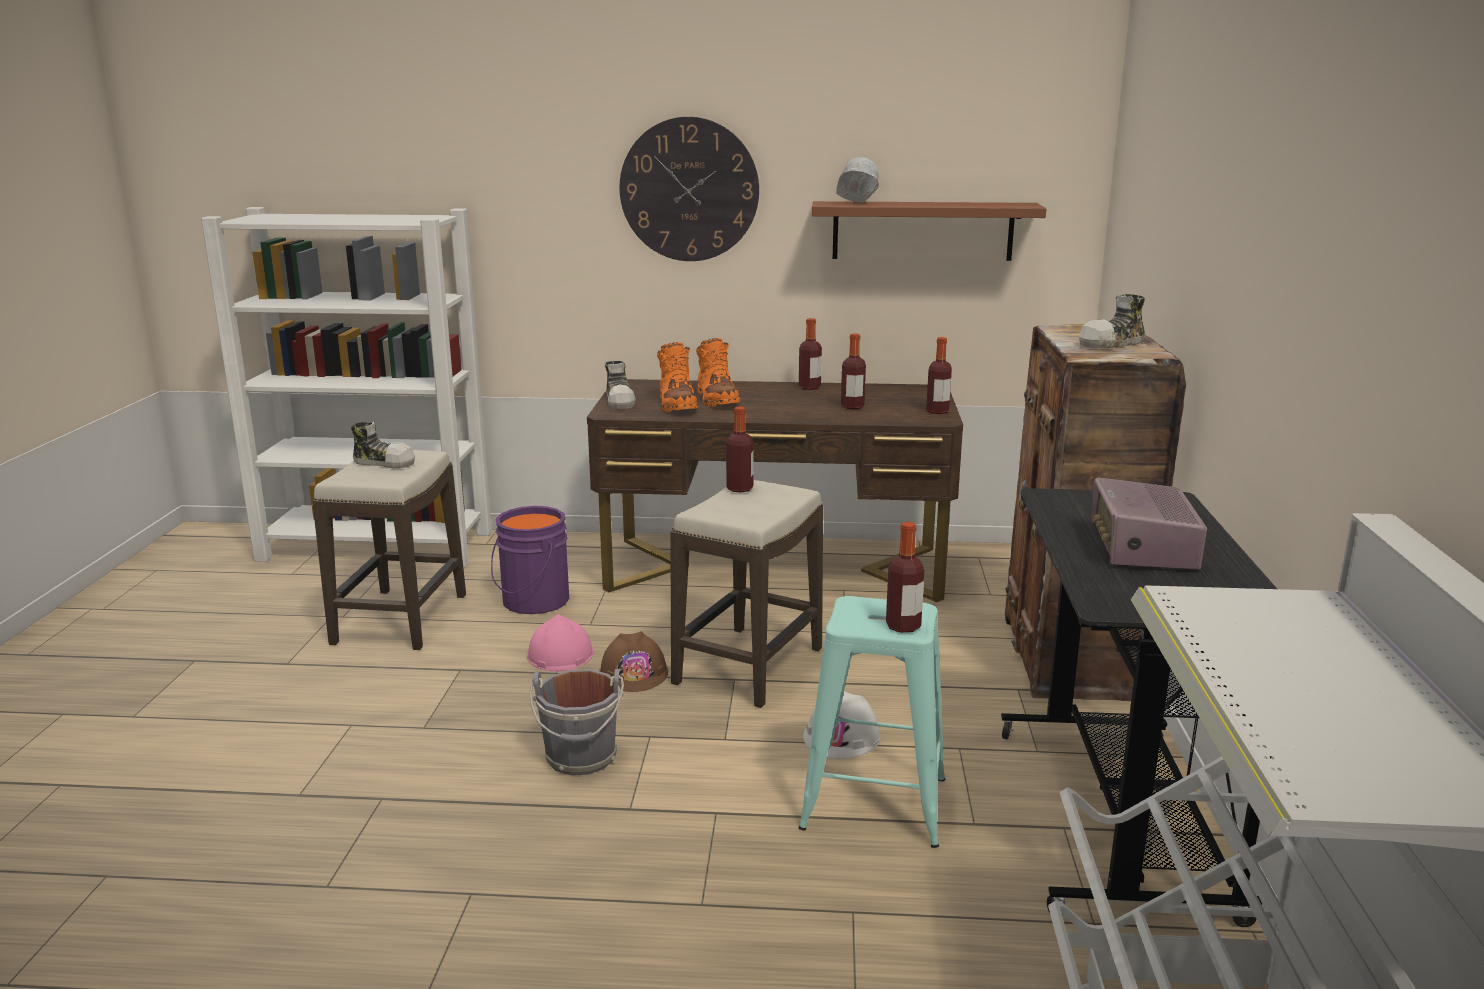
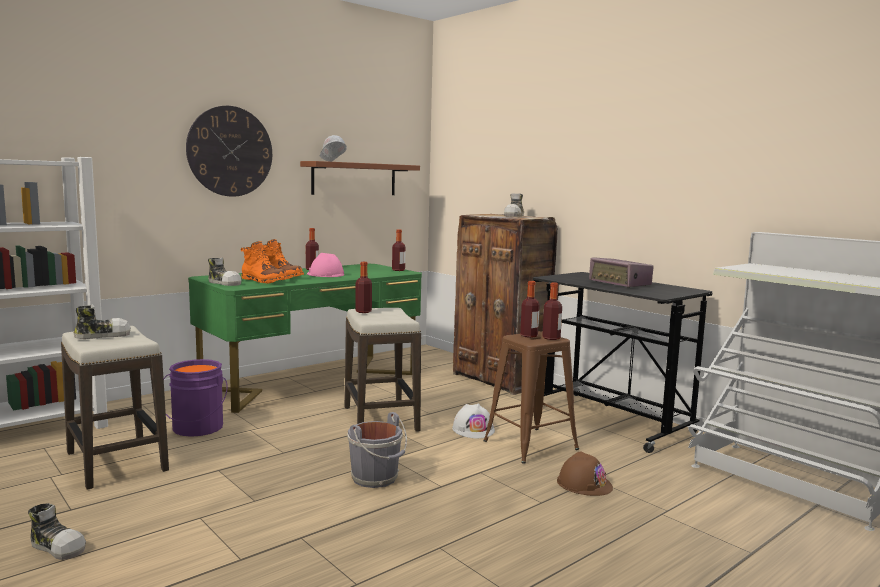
camera: 45 degrees left, 10 degrees down
(219, 702) = (58, 547): none -> shoe
(560, 654) = (268, 445): pink hard hat -> pink hard hat (325, 274)
(634, 673) = (328, 439): brown hard hat -> brown hard hat (584, 484)
(774, 569) = (312, 381): brown desk -> green desk
(852, 406) = (356, 272): bottle -> bottle (529, 336)
(874, 803) = (530, 445): turquoise stool -> brown stool

